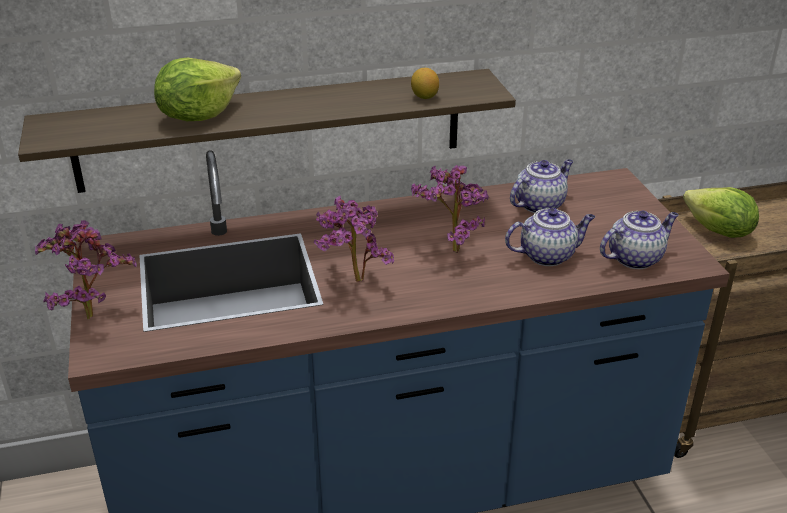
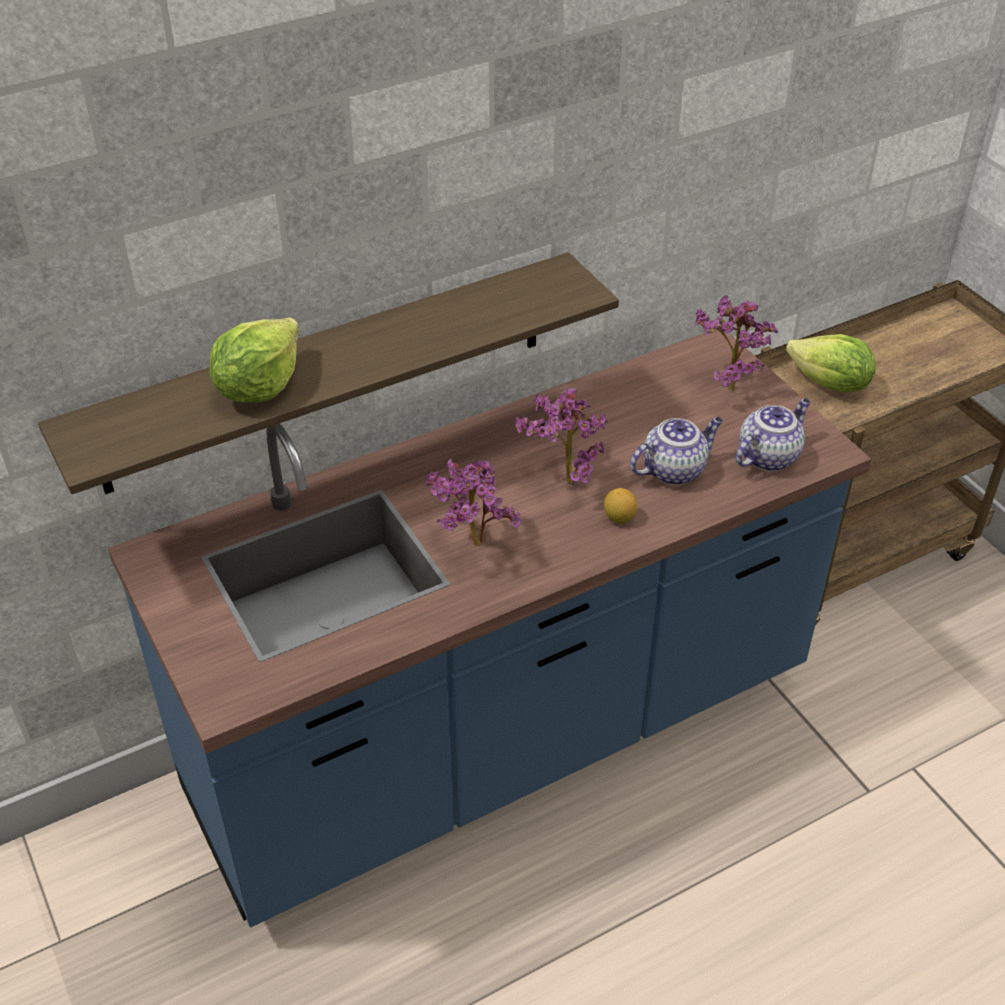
camera: 15 degrees left, 10 degrees up
(90, 313) = (183, 650): potted plant -> potted plant (726, 385)
(424, 97) = (514, 312): lemon -> lemon (619, 518)
(539, 205) = (641, 398): teapot -> none

